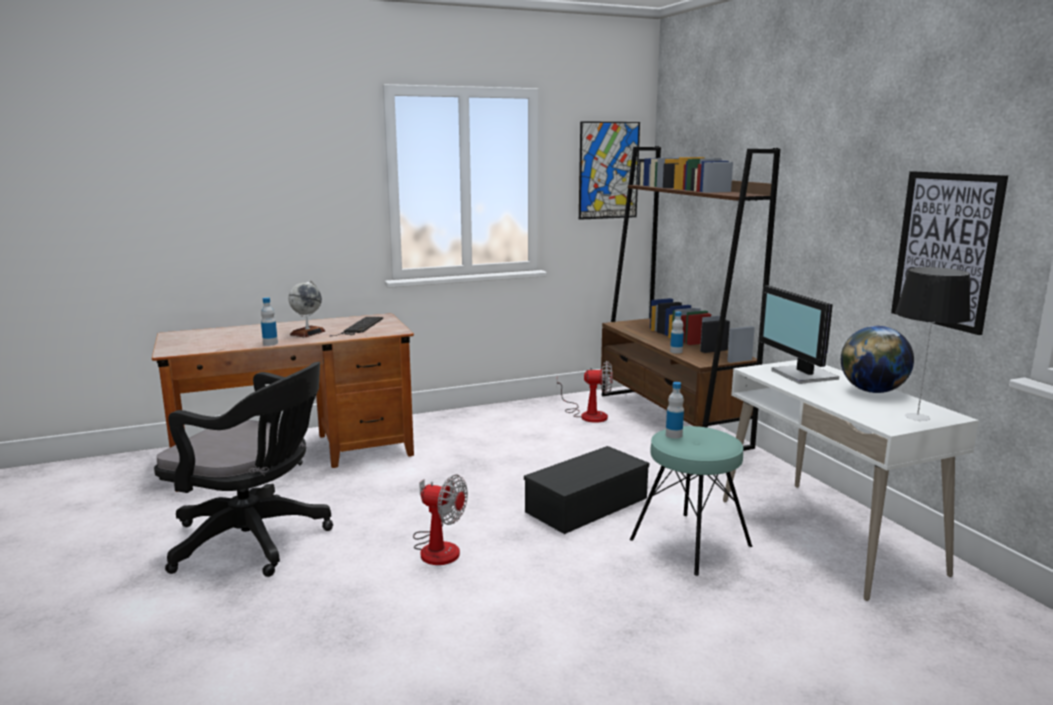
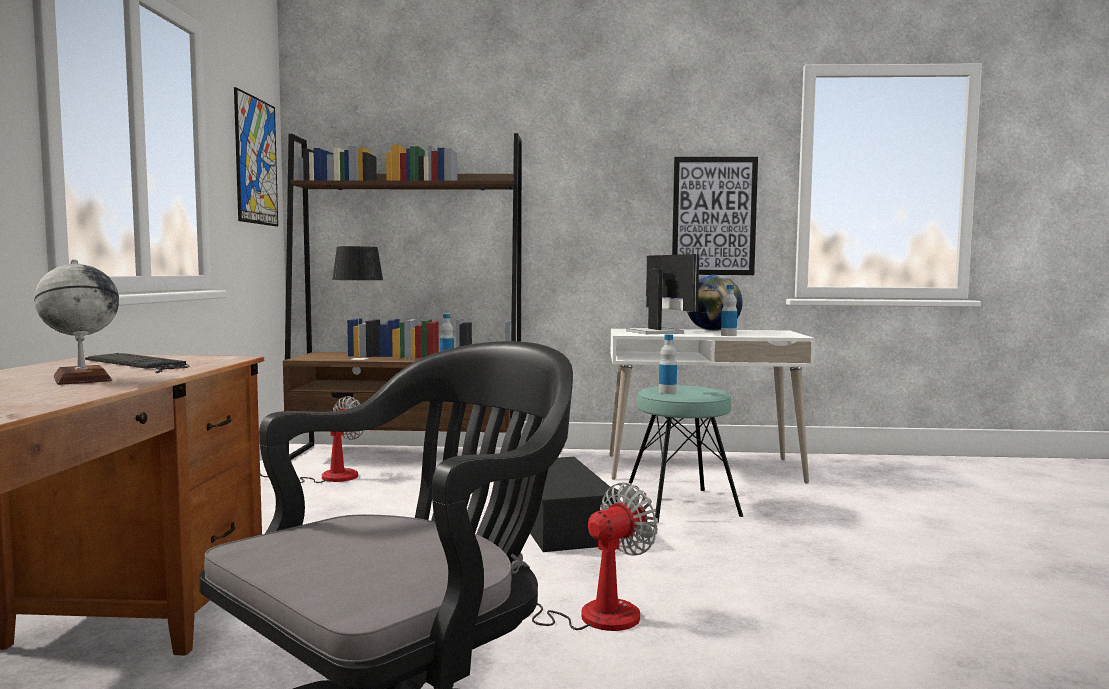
camera: 65 degrees left, 10 degrees down
(270, 343) = (89, 393): bottle -> bottle (728, 335)
(802, 375) = (656, 332): monitor -> monitor turned 120 degrees counterclockwise
(916, 417) = (777, 333): table lamp -> table lamp (358, 359)

